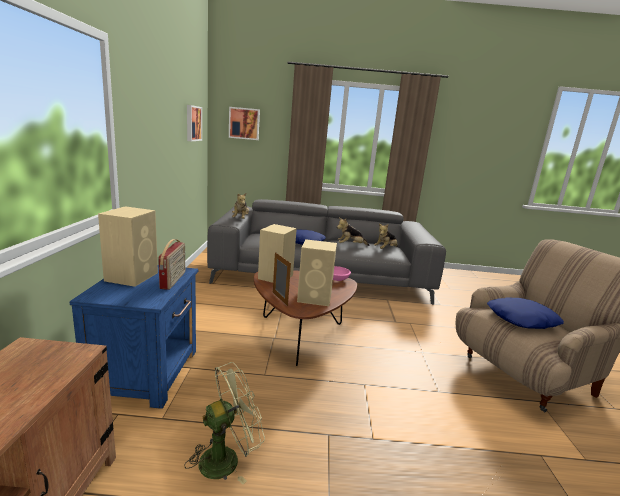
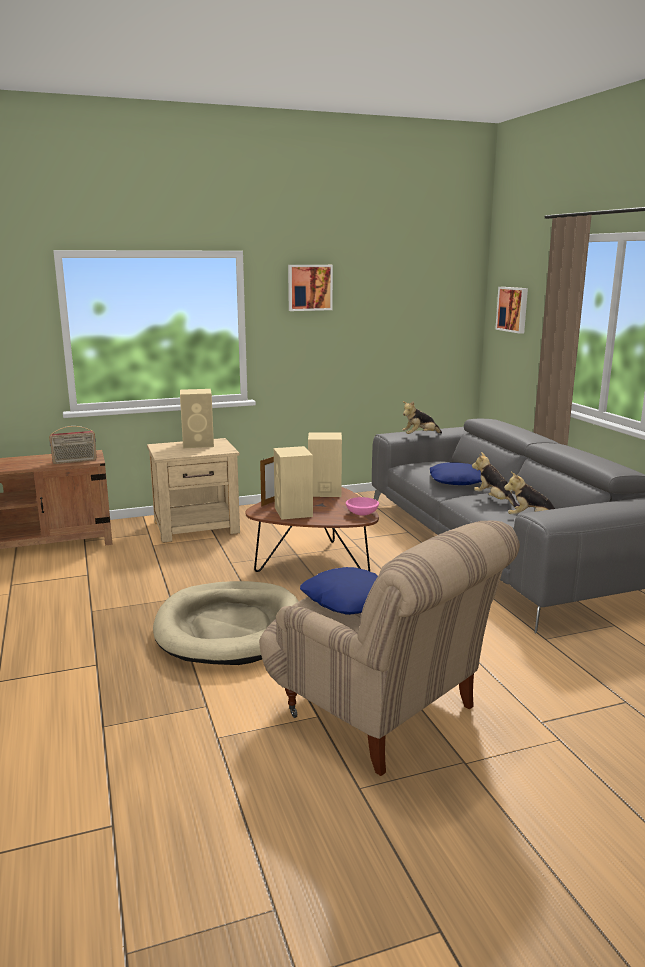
camera: 70 degrees right, 0 degrees up
(147, 372) = (197, 527): blue nightstand -> beige nightstand
(173, 280) = (205, 452): radio -> radio (75, 461)
(192, 123) = (427, 313): picture -> picture (309, 287)
(227, 458) = (127, 571): green fan -> none
(404, 408) = (230, 628): none -> beige dog bed

